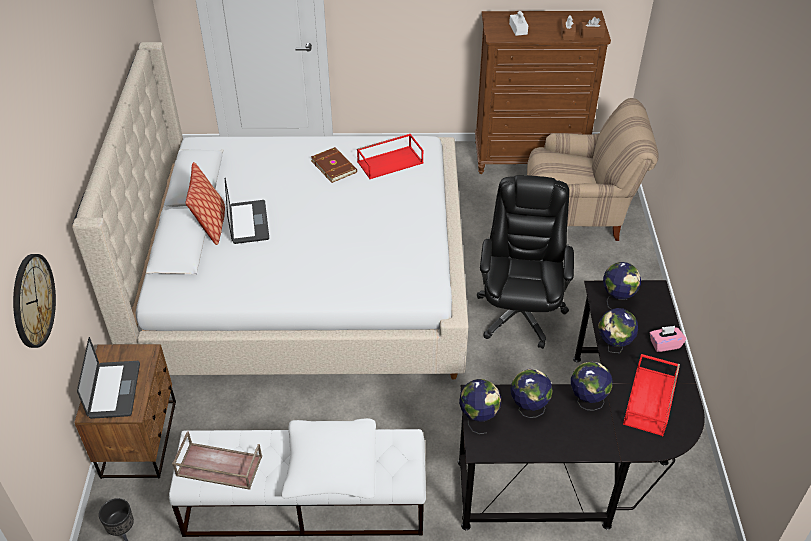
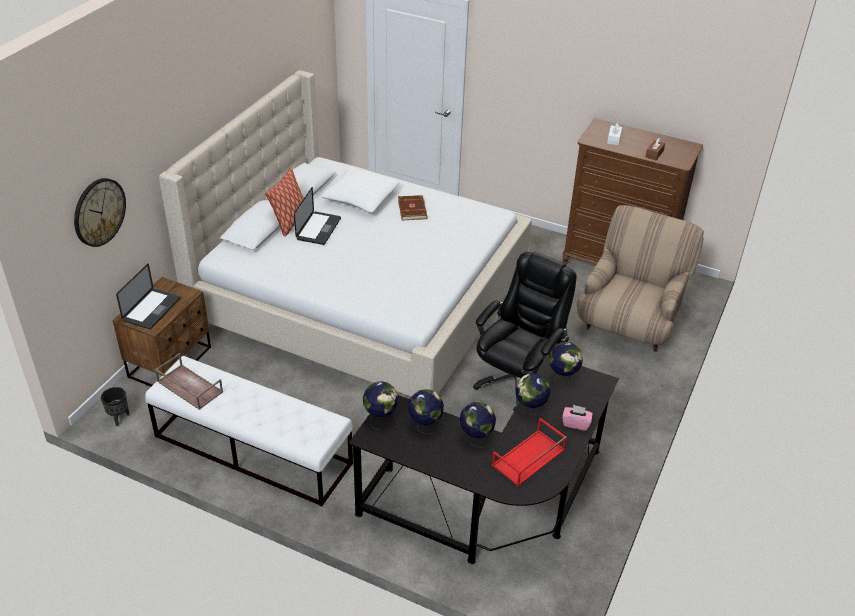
camera: 25 degrees right, 5 degrees down
(331, 467) = (265, 418): white pillow -> white pillow (360, 198)
(390, 162) = (459, 219): red tray -> none
(579, 213) = (629, 323): beige armchair -> beige armchair turned 90 degrees counterclockwise
(591, 34) = (676, 160): brown tissue box -> none

